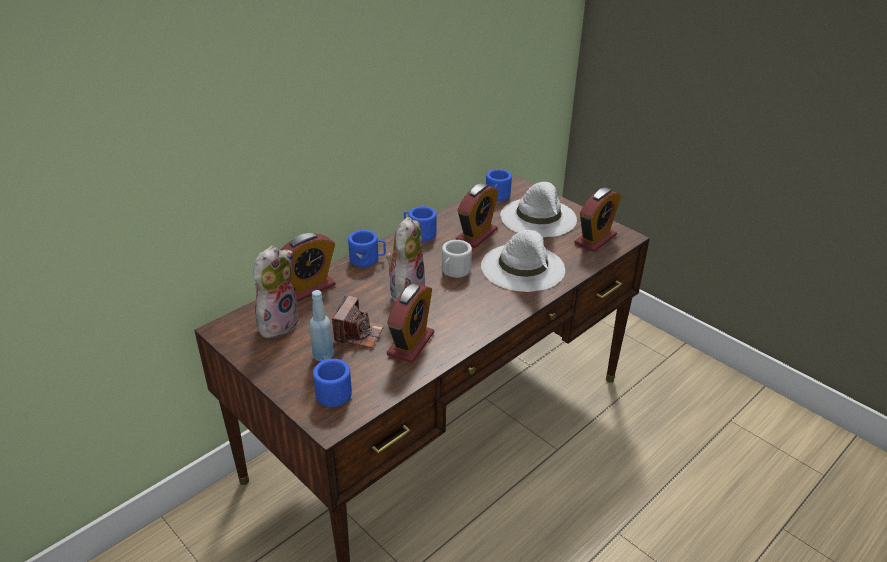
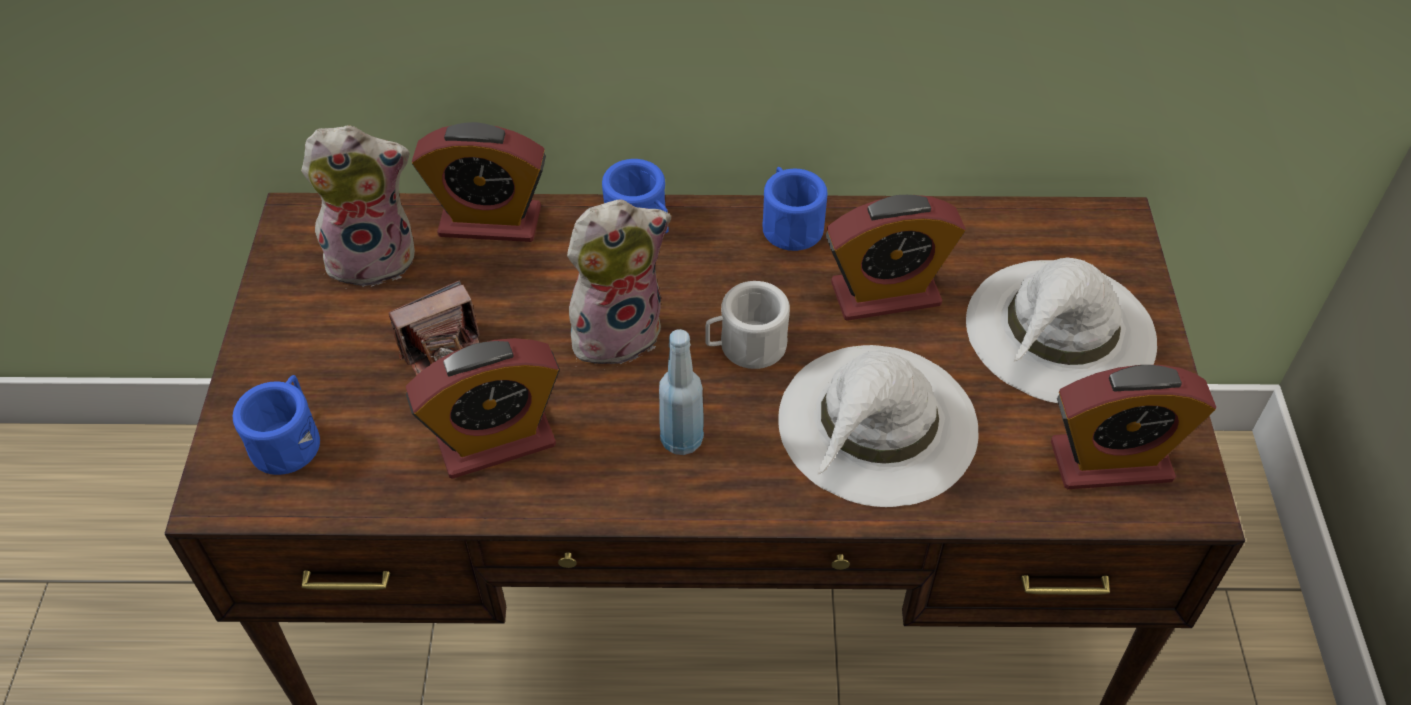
camera: 45 degrees right, 15 degrees up
(323, 355) = (357, 365): blue bottle -> blue bottle (682, 440)
(497, 196) = (1039, 230): blue mug -> none

